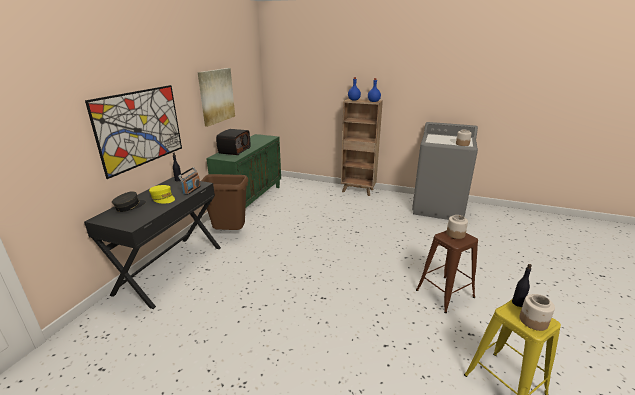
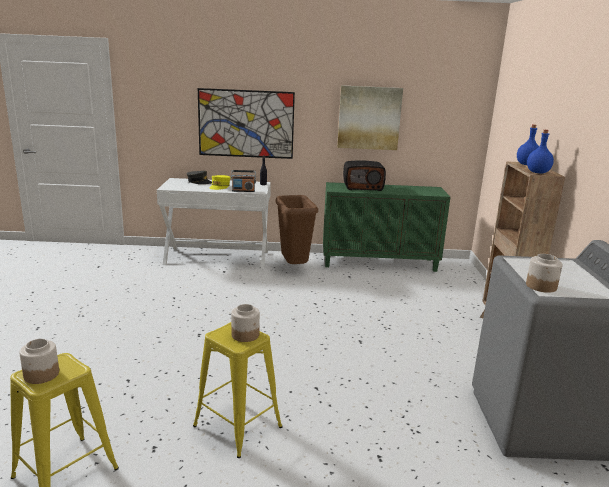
camera: 70 degrees right, 5 degrees down
(170, 269) = (217, 257): black desk -> white desk
(445, 294) = (237, 426): brown stool -> yellow stool
(518, 303) = (77, 368): black bottle -> none

